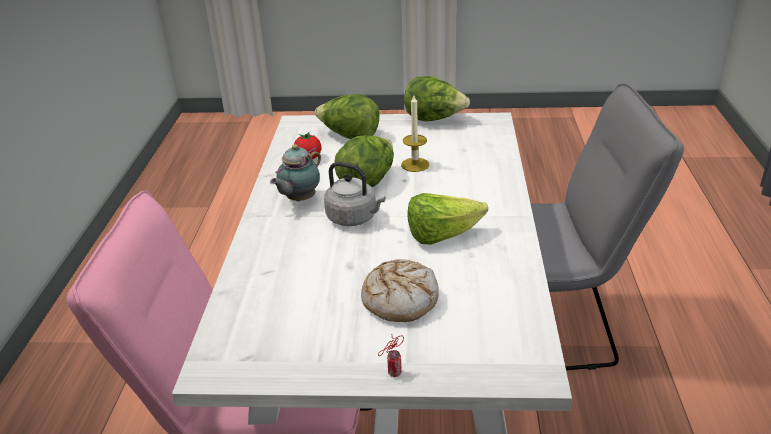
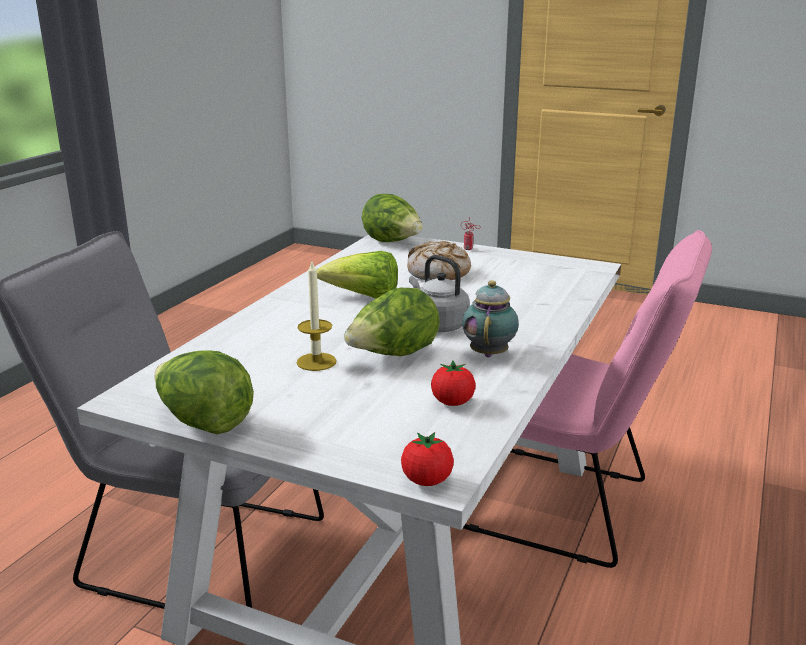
camera: 160 degrees left, 10 degrees down
(299, 199) = (489, 353): teapot -> teapot turned 45 degrees counterclockwise
(302, 121) = (427, 481): none -> tomato
(349, 136) = (366, 424): lettuce -> lettuce (392, 242)

